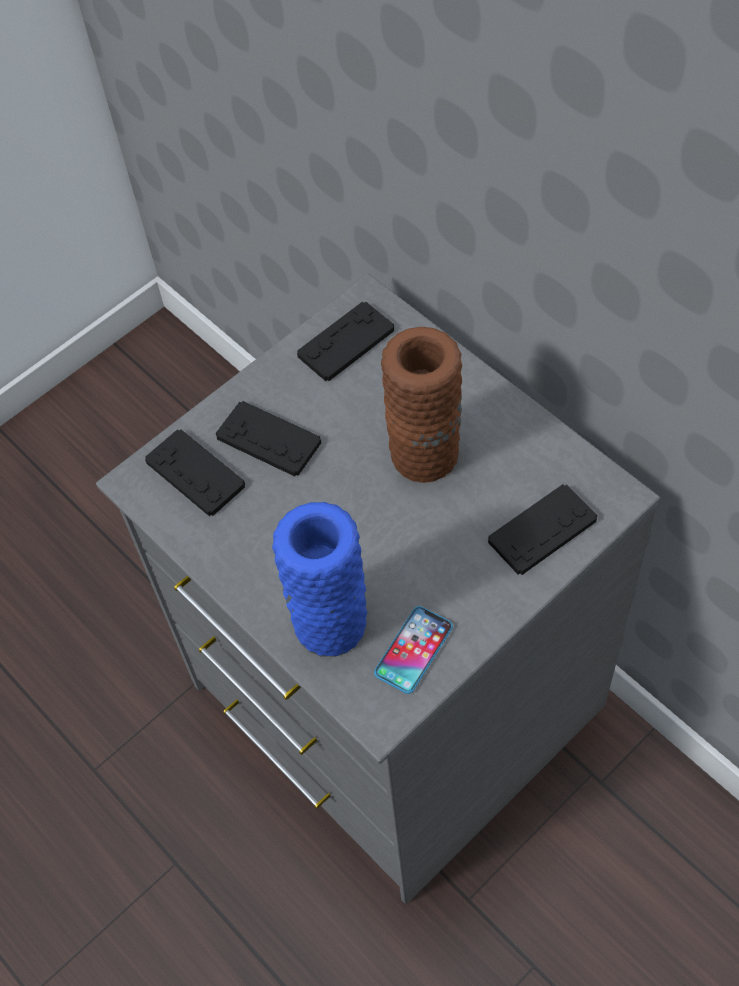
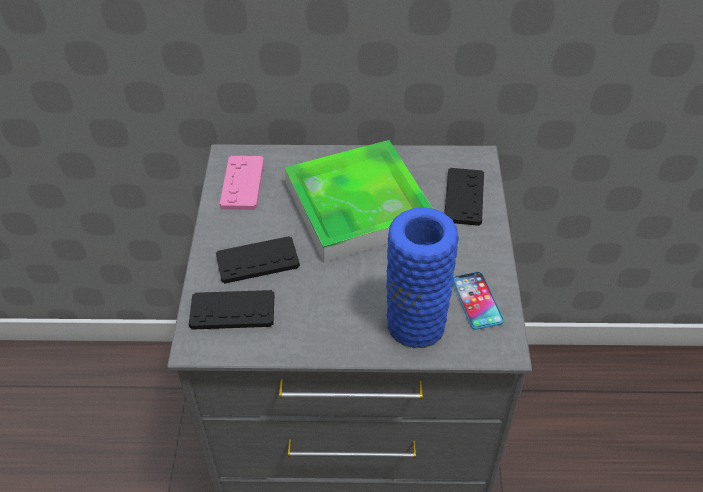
camera: 50 degrees left, 10 degrees down
(346, 342) = (242, 183): black game controller -> pink game controller
(424, 454) = (358, 206): brown vase -> tray

